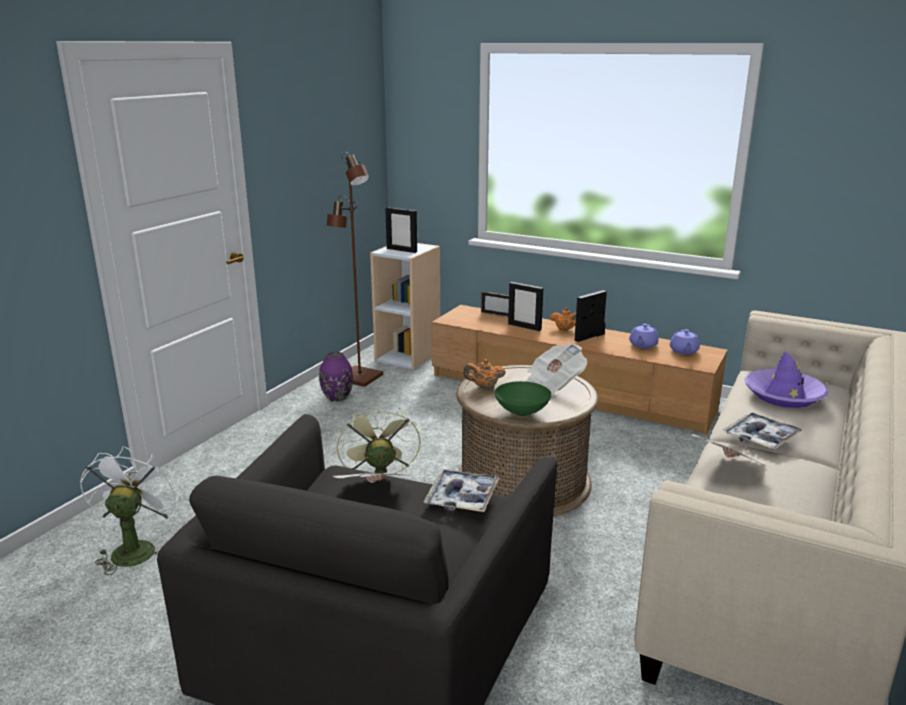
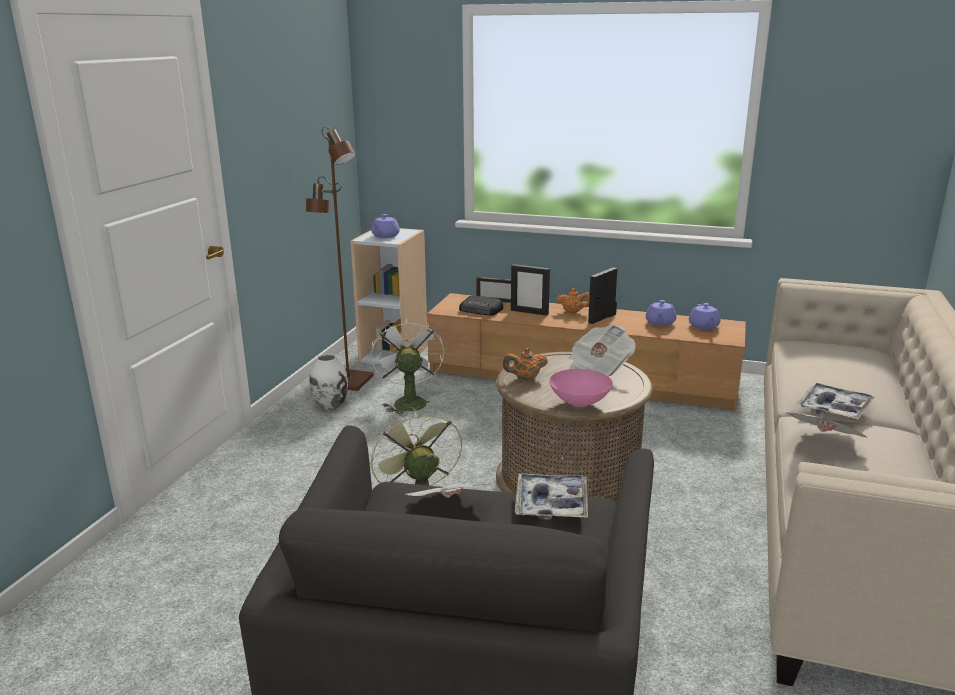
camera: 10 degrees left, 0 degrees up
(135, 548) = (145, 606): white fan -> white fan (408, 401)
(337, 397) = (330, 405): purple vase -> white vase
(402, 250) = (385, 236): picture frame -> purple teapot
(481, 322) = (481, 310): none -> radio
(522, 411) = (579, 402): green bowl -> pink bowl
(783, 395) = (834, 363): purple hat -> none

